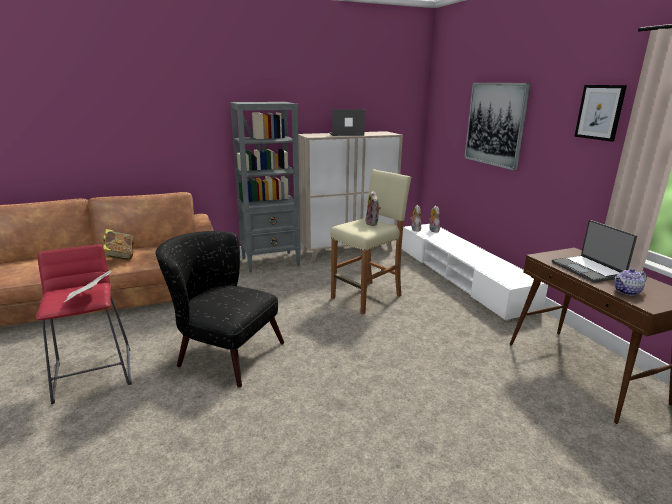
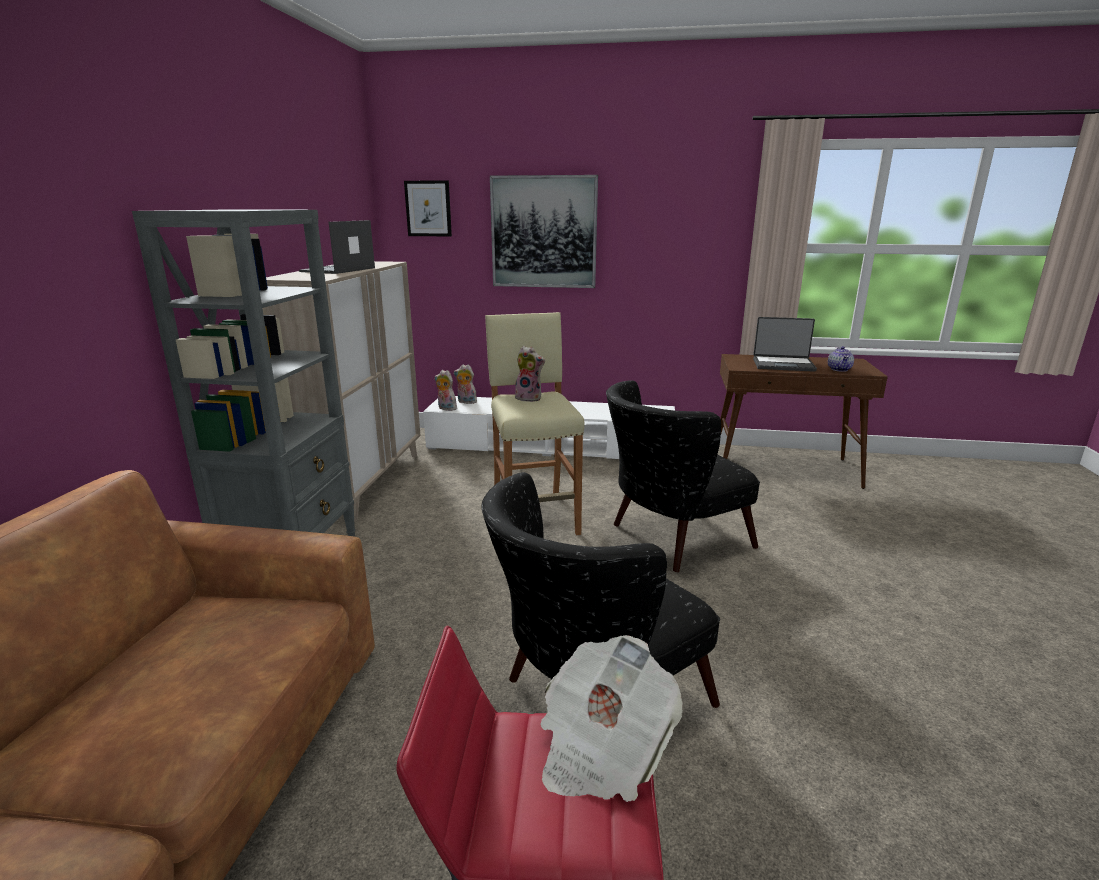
camera: 60 degrees left, 0 degrees up
(119, 257) = (152, 722): book -> none
(391, 342) = (669, 539): none -> black armchair
(599, 112) = (704, 206): picture -> picture (428, 208)

